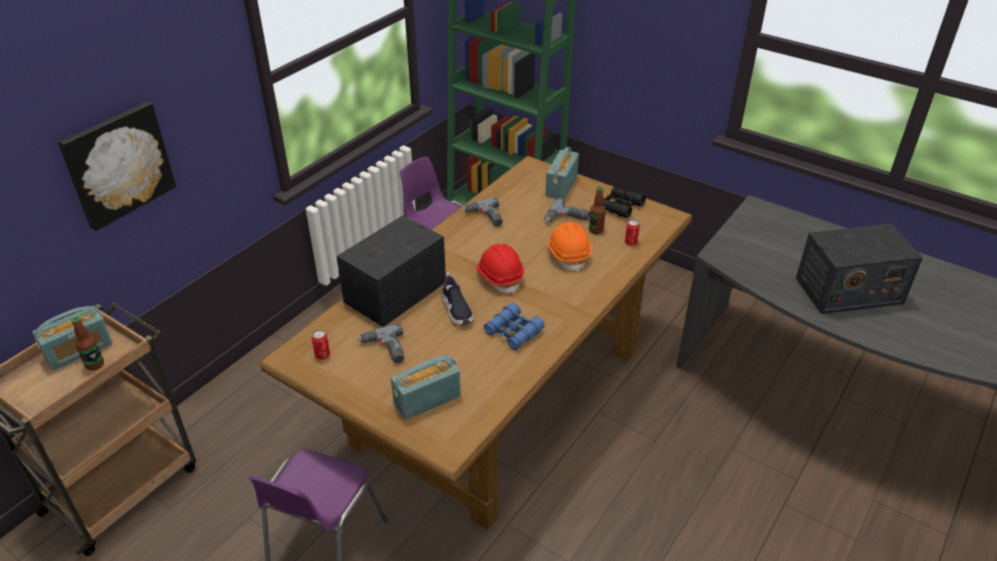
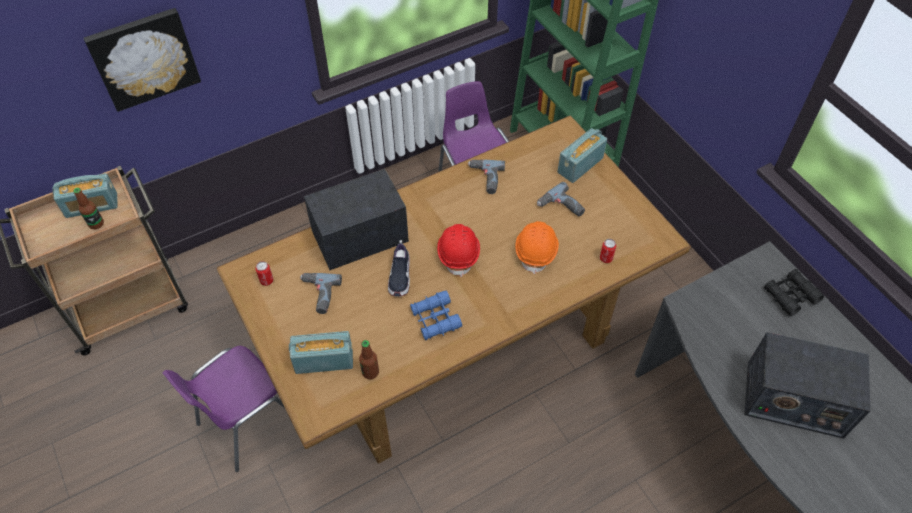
camera: 25 degrees right, 15 degrees up
(596, 230) = (581, 231): bottle -> bottle (370, 372)
(620, 207) = (622, 211): black binoculars -> black binoculars (790, 295)

